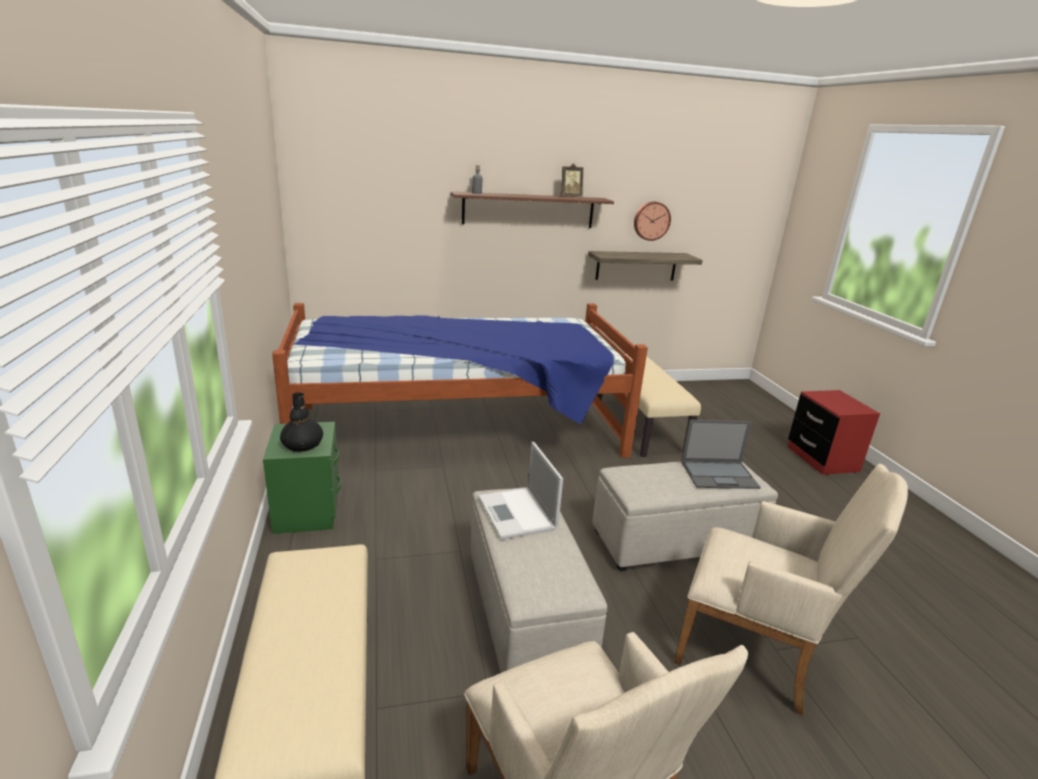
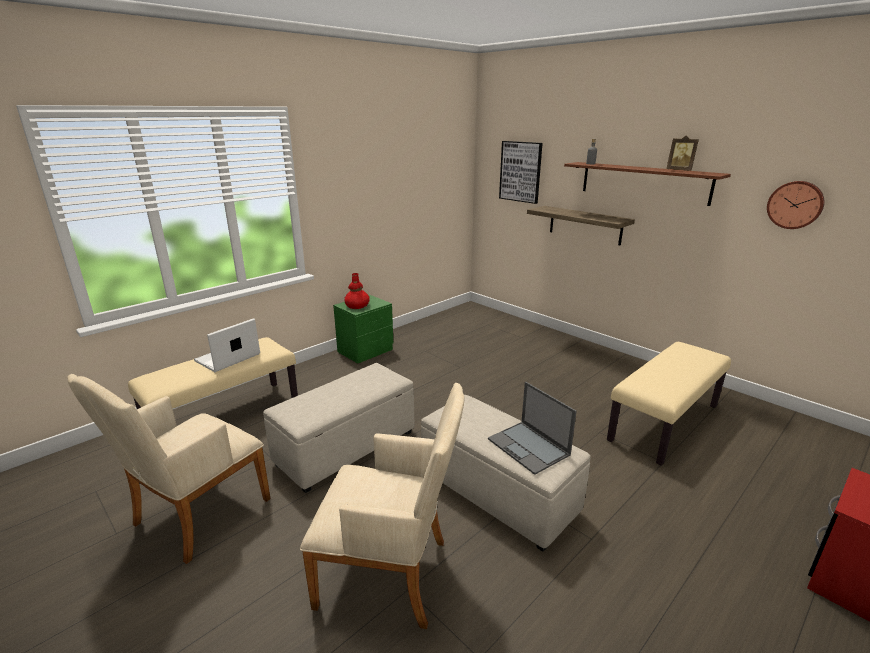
camera: 60 degrees right, 0 degrees up
(303, 445) = (357, 306): black vase -> red vase
(369, 206) = (520, 171): none -> picture
(459, 431) = (509, 356): bed -> none
(517, 514) = (362, 380): laptop -> laptop (227, 358)
(636, 266) = (767, 257): shelf -> shelf (585, 225)
(754, 653) = (392, 575): beige armchair -> beige armchair turned 75 degrees counterclockwise

